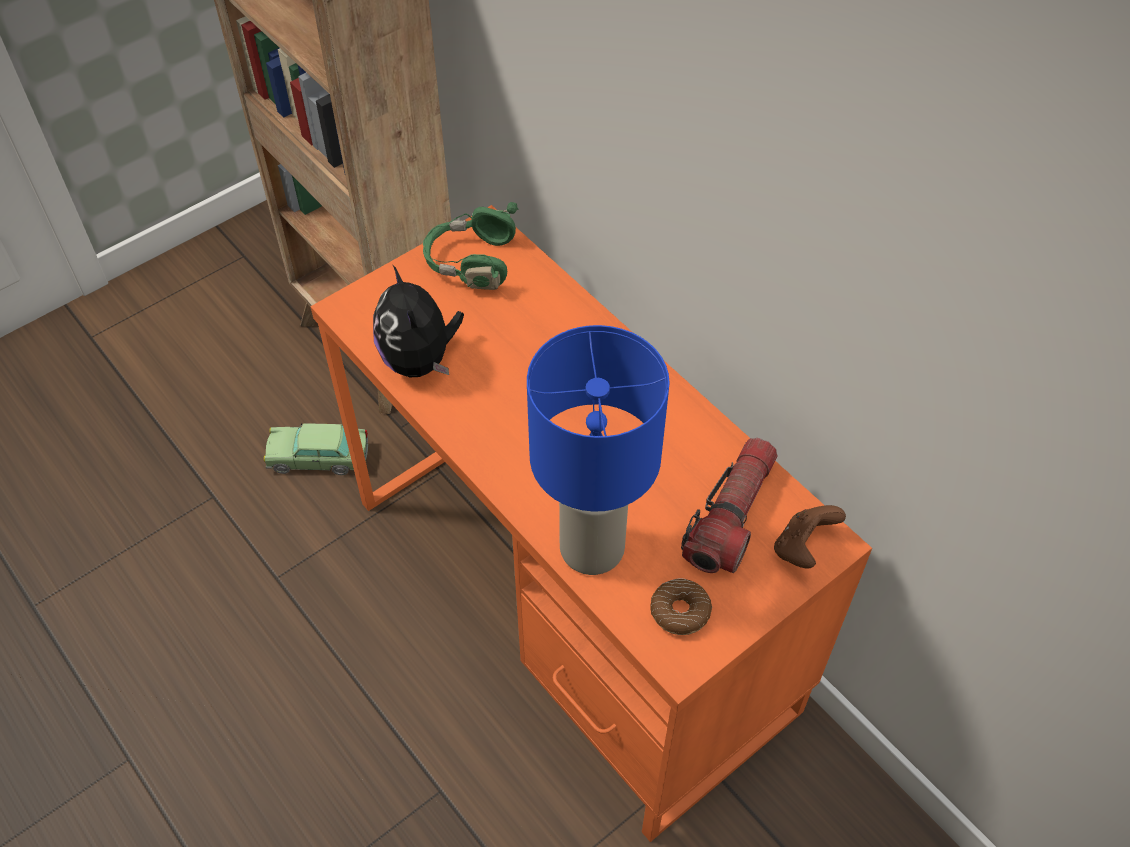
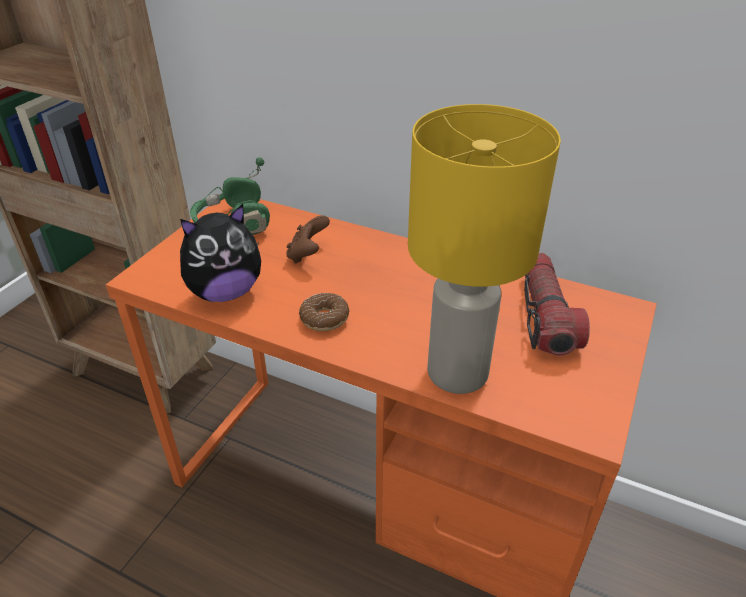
camera: 25 degrees left, 15 degrees down
(318, 457) = (123, 462): toy car -> none
(420, 360) = (225, 292): plush toy -> plush toy turned 75 degrees counterclockwise
(593, 549) = (459, 373): blue table lamp -> yellow table lamp
(680, 611) = (563, 393): donut -> donut (324, 318)
(802, 547) = (612, 318): brown game controller -> brown game controller (308, 255)

